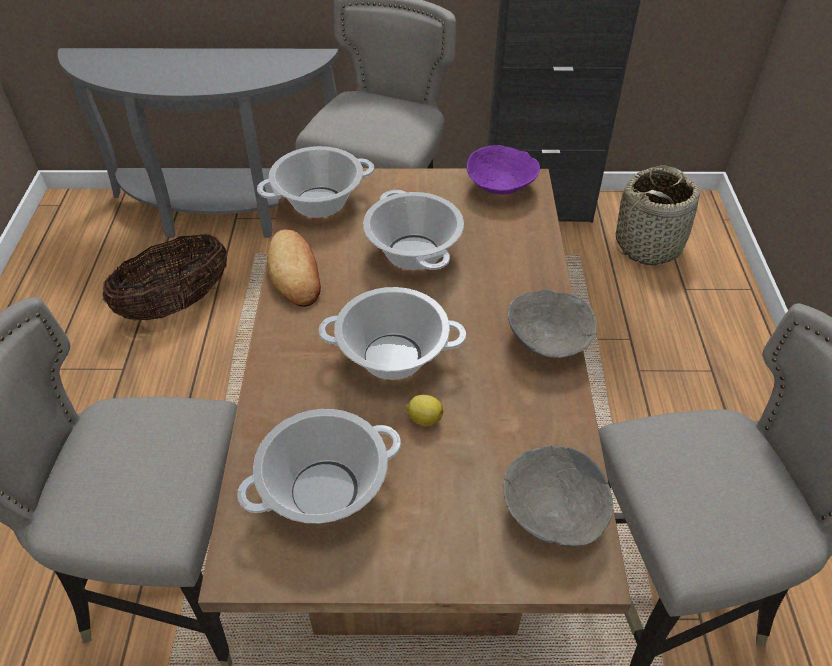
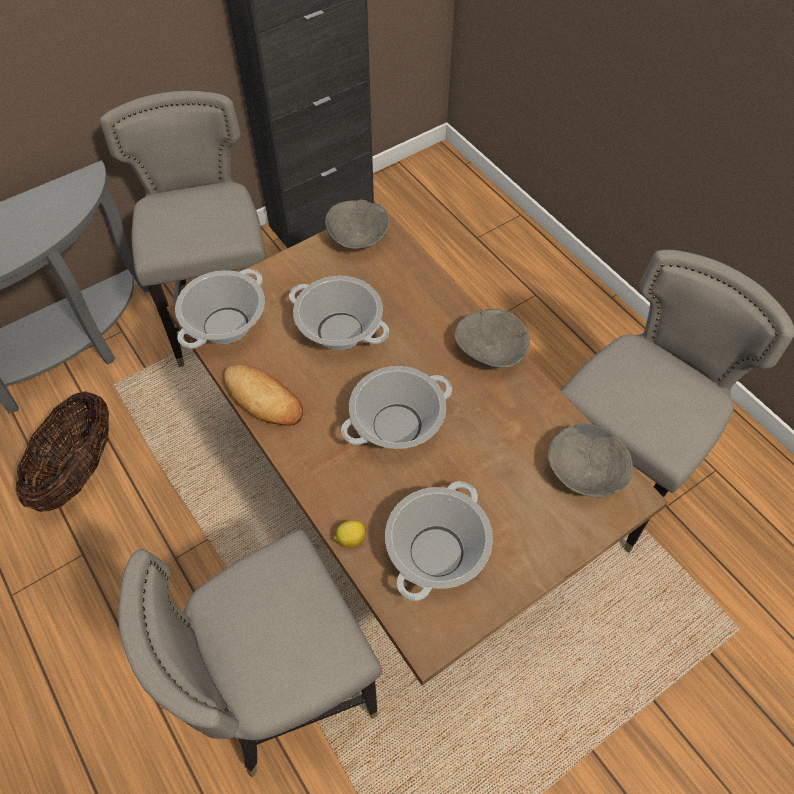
camera: 35 degrees left, 10 degrees up
(424, 418) = (457, 459): lemon -> lemon (350, 538)
(500, 186) = (357, 237): purple bowl -> grey bowl
(648, 244) = (428, 212): basket -> none

